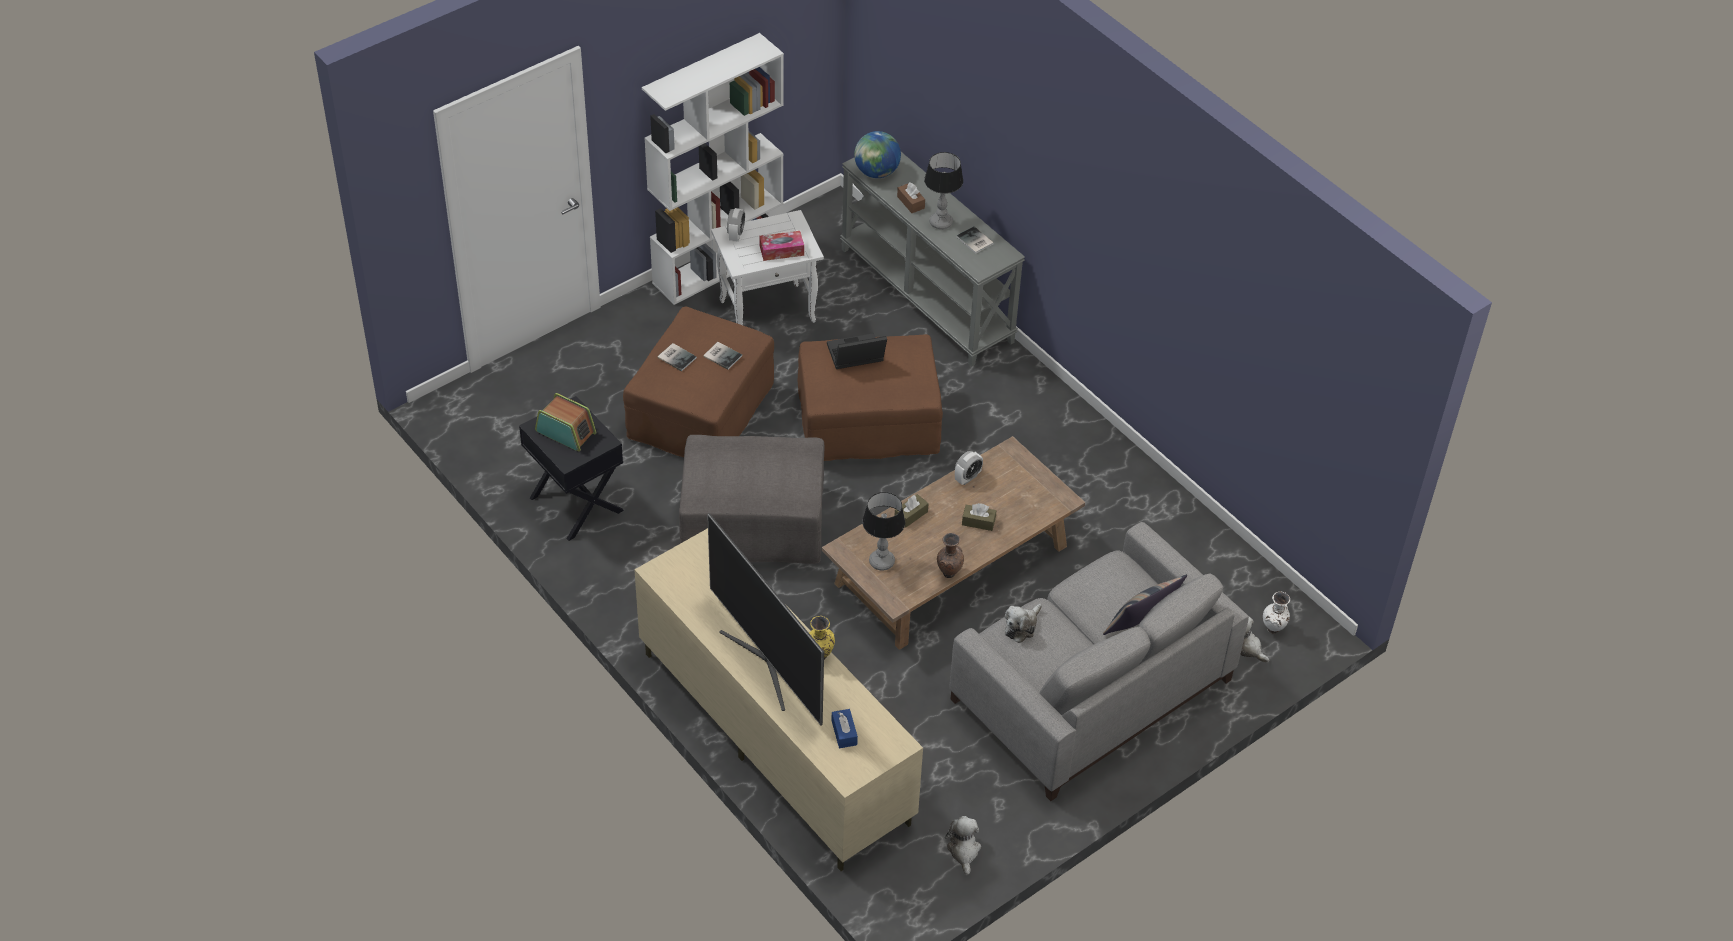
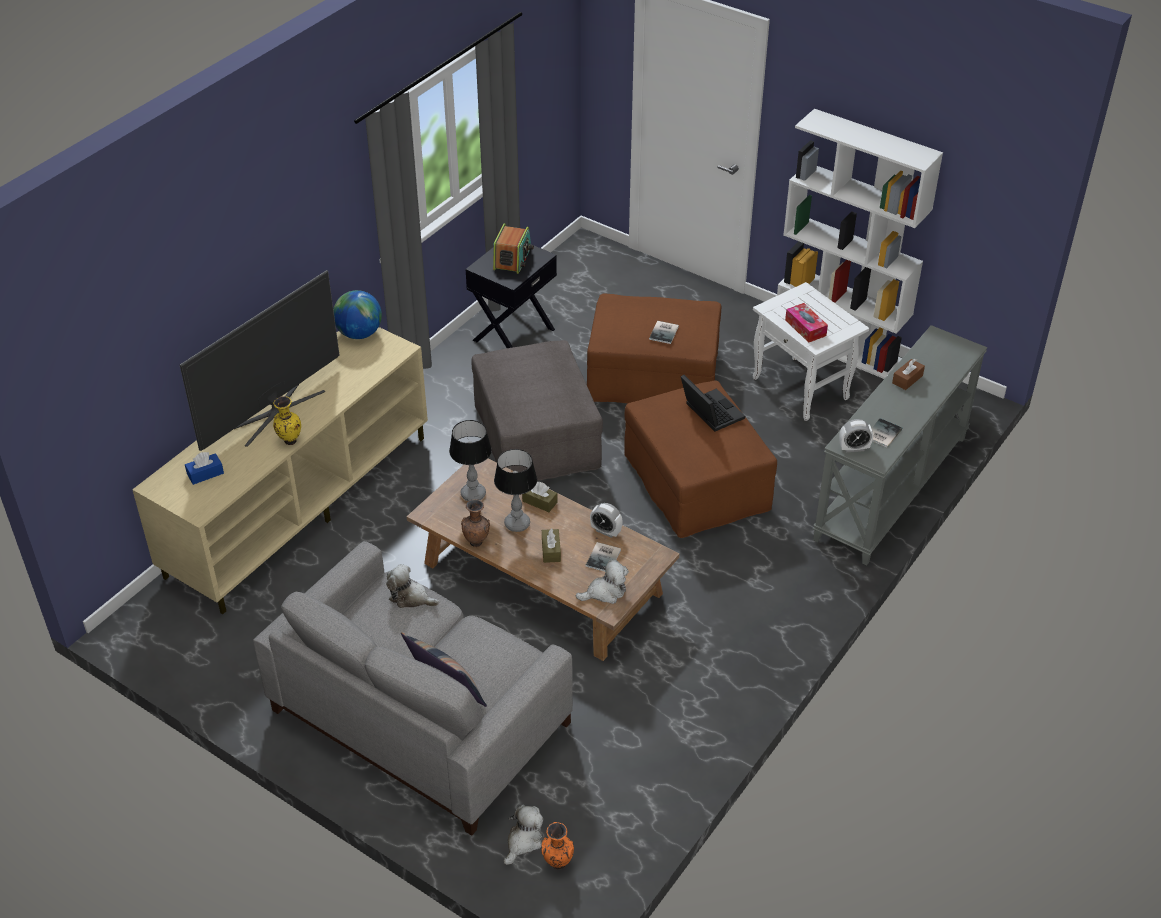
camera: 75 degrees right, 5 degrees down
(677, 356) = (648, 307): book -> book (604, 557)
(736, 235) = (807, 297): alarm clock -> alarm clock (854, 448)
(876, 172) = (934, 349): globe -> globe (359, 334)
(940, 223) = (892, 405): table lamp -> table lamp (516, 524)
(963, 850) = (201, 657): plush toy -> plush toy (605, 592)
(1273, 629) = (557, 864): white vase -> orange vase

